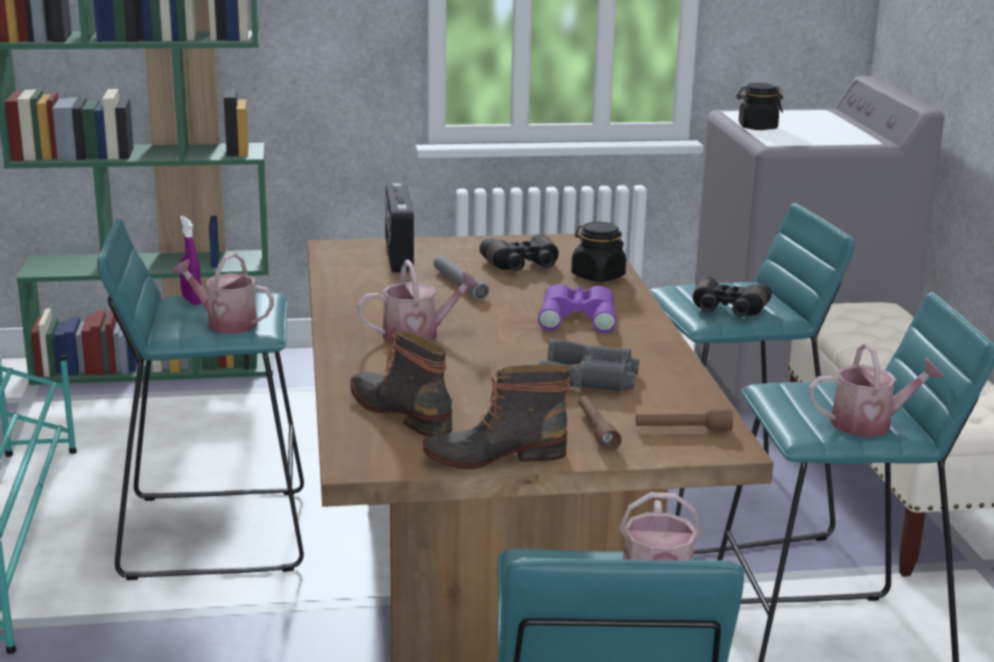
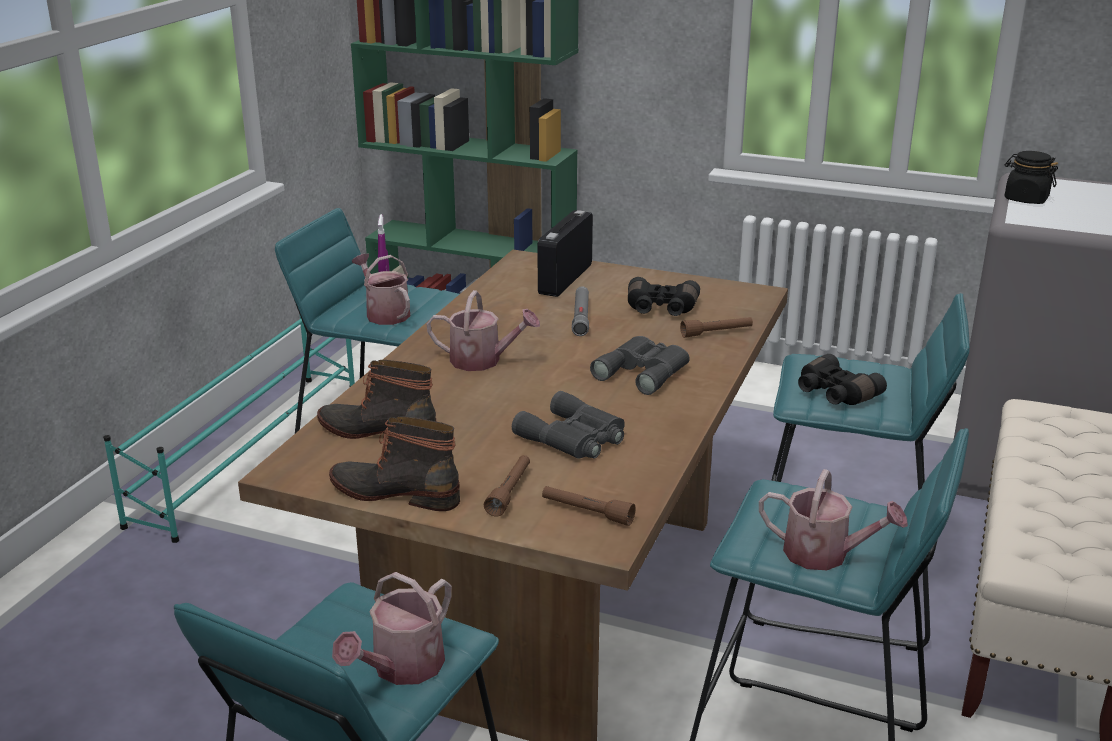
camera: 30 degrees right, 5 degrees up
(403, 411) = (379, 431): boot -> boot turned 60 degrees counterclockwise
(578, 316) = (644, 371): purple binoculars -> grey binoculars
(597, 276) = (716, 333): black jar -> brown flashlight

